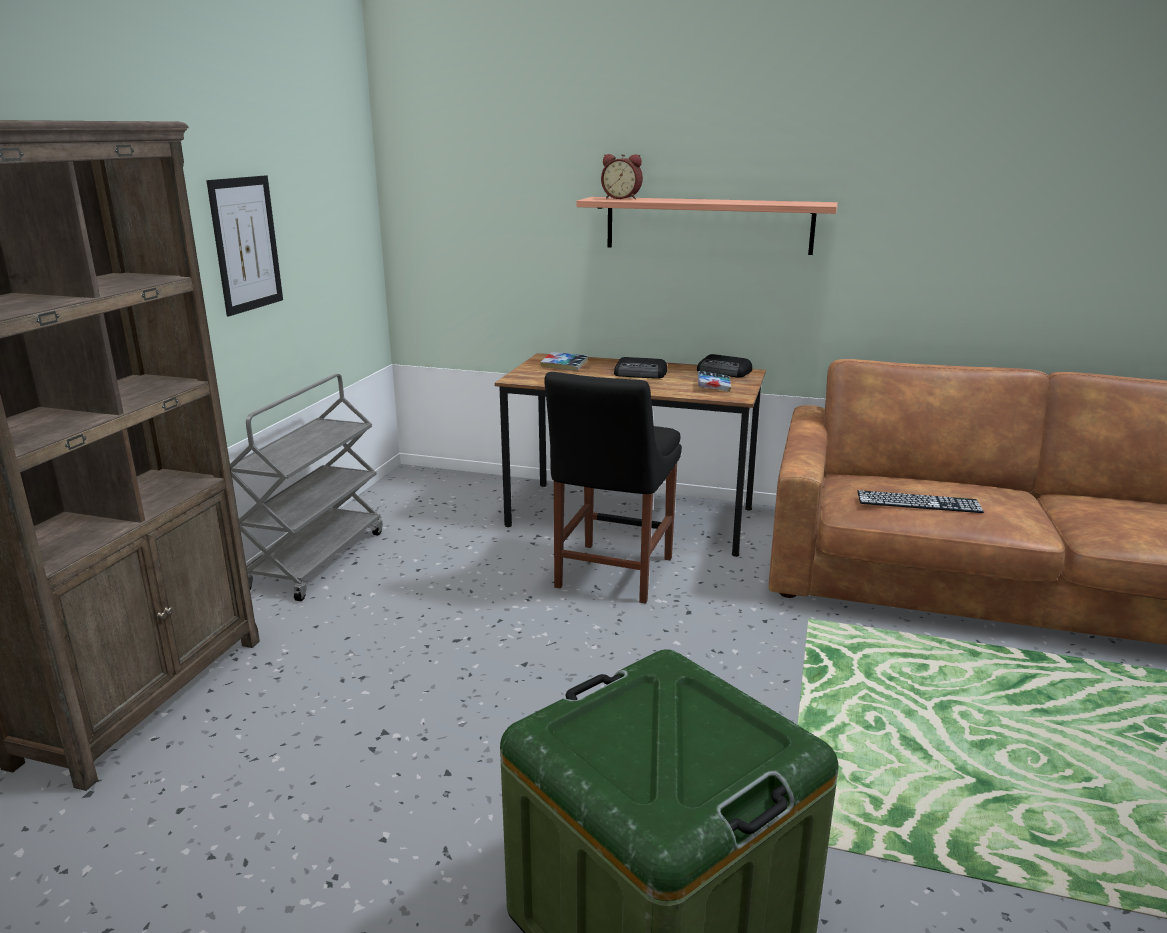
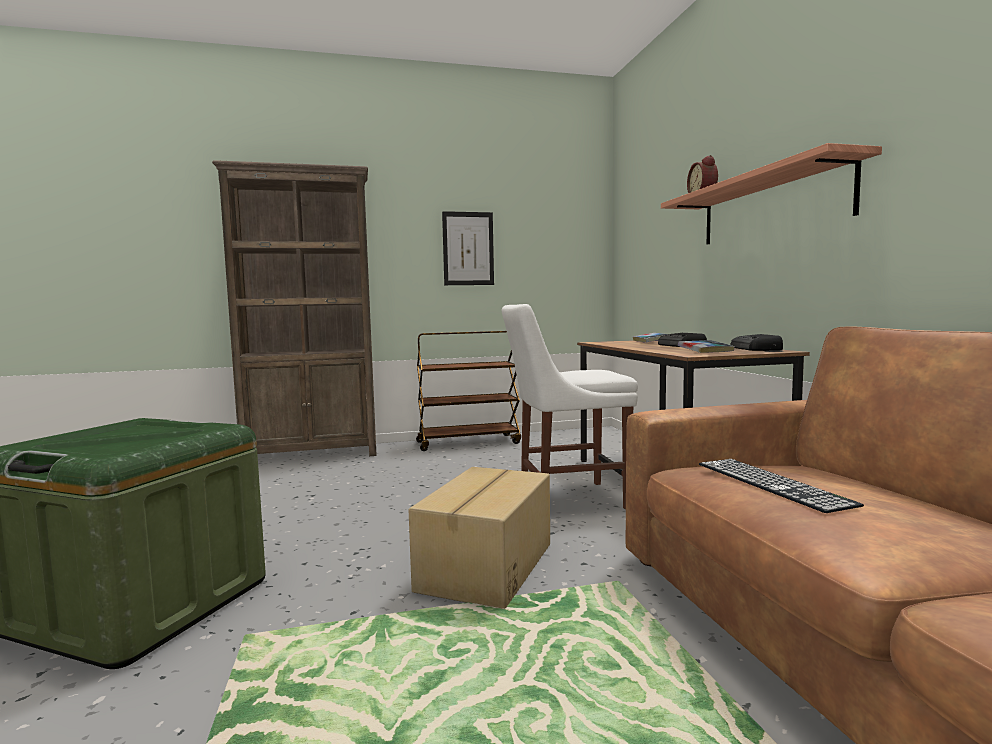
camera: 60 degrees right, 15 degrees down
(316, 559) = (469, 442): grey cart -> brown cart
(611, 575) = (566, 499): black chair -> white chair
(734, 667) = (484, 566): none -> cardboard box

